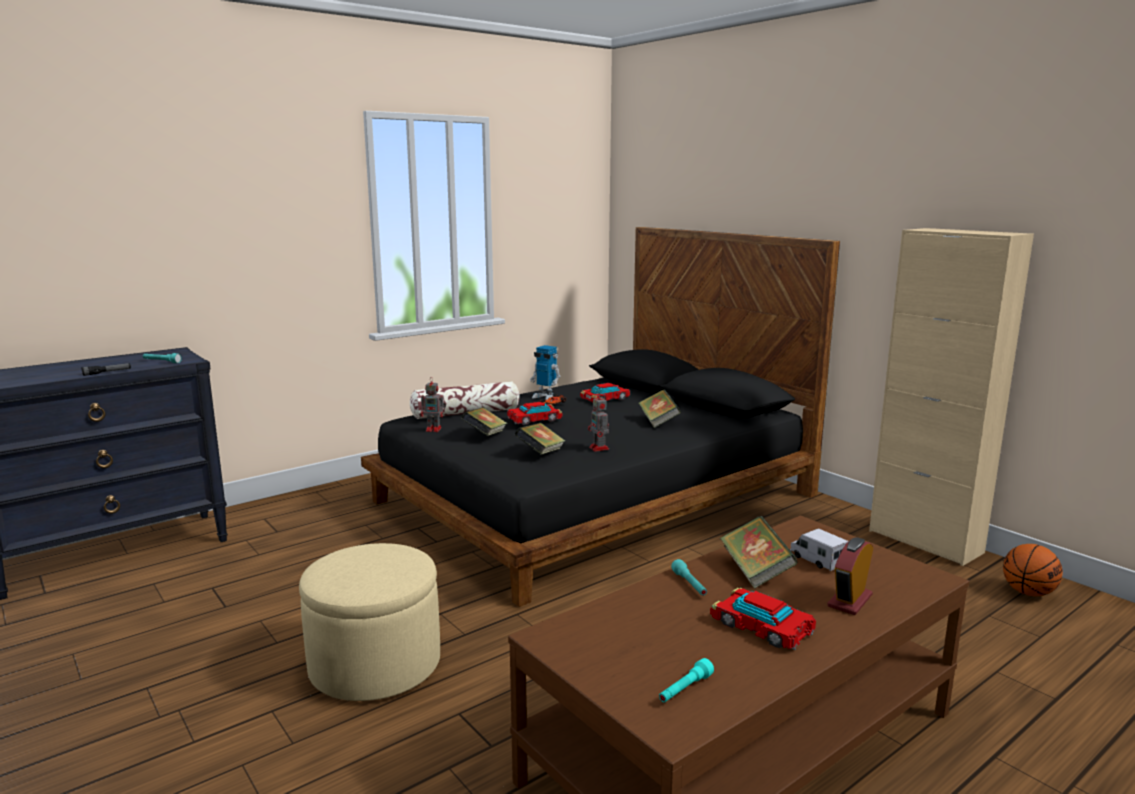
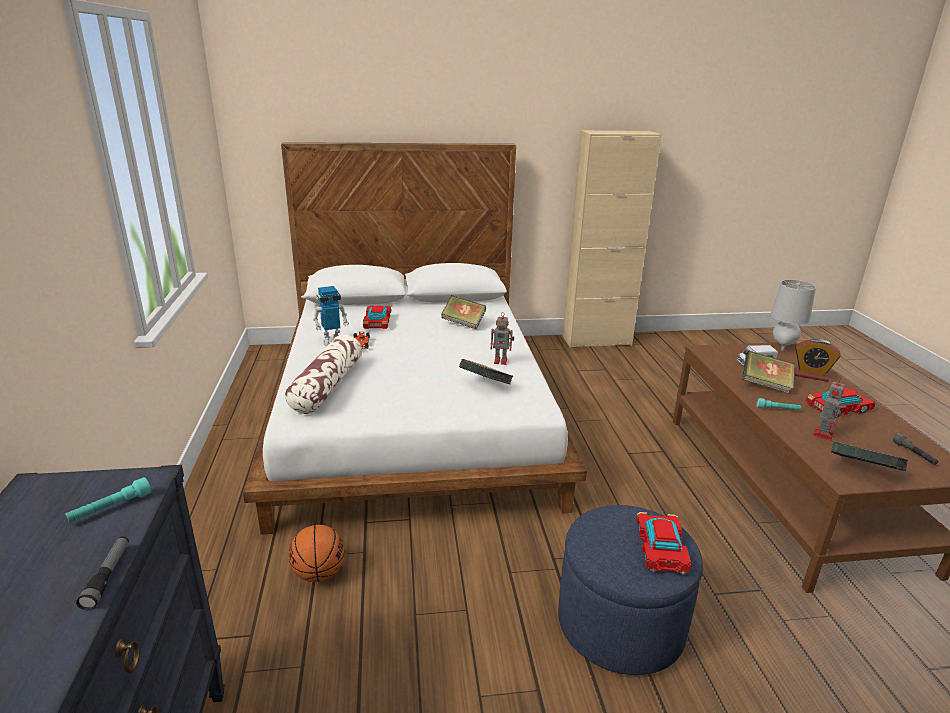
camera: 60 degrees left, 10 degrees up
(375, 665) = (620, 623): beige ottoman -> blue ottoman
(434, 429) = (354, 413): toy robot -> toy robot (823, 434)
(485, 435) = (407, 395): book -> book (863, 472)
(534, 419) = (396, 362): toy car -> toy car (660, 547)
(594, 498) = (413, 412): black bed -> white bed
(685, 689) = (914, 454): turquoise flashlight -> grey flashlight
(850, 600) = (810, 375): alarm clock -> alarm clock turned 45 degrees counterclockwise
(930, 573) = (782, 346): none -> grey table lamp
(1028, 592) = (670, 345): basketball -> basketball (319, 573)

